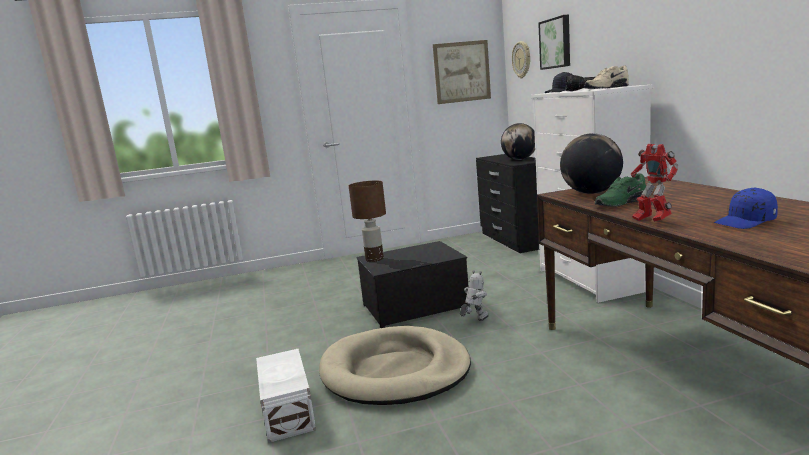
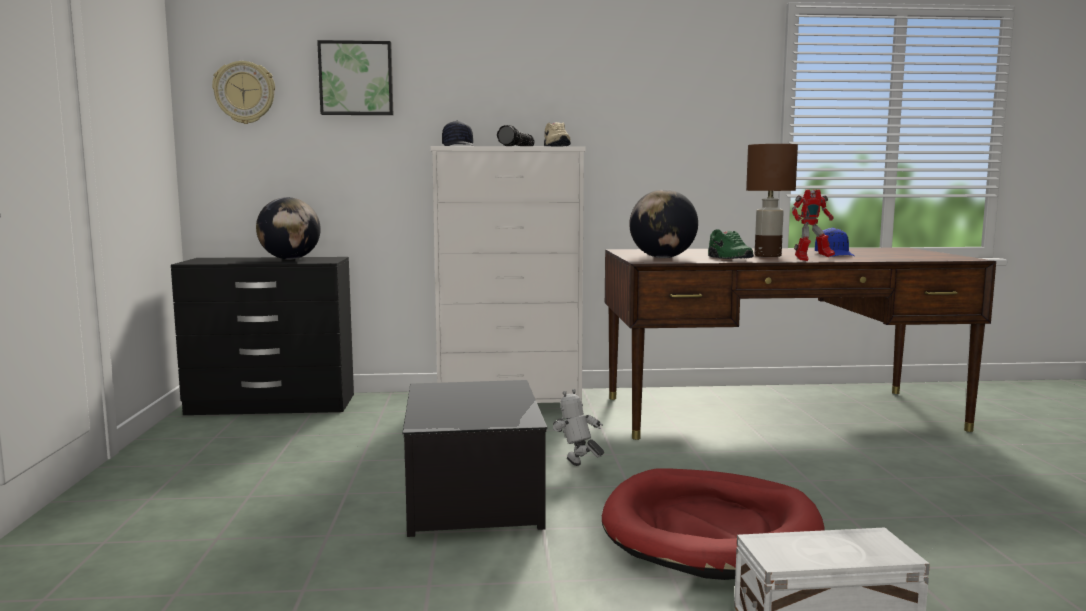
camera: 80 degrees left, 5 degrees down
(374, 259) = (447, 421): brown table lamp -> brown table lamp (768, 256)
(395, 371) = (711, 531): beige dog bed -> red dog bed
(462, 72) = (137, 91): picture -> none

